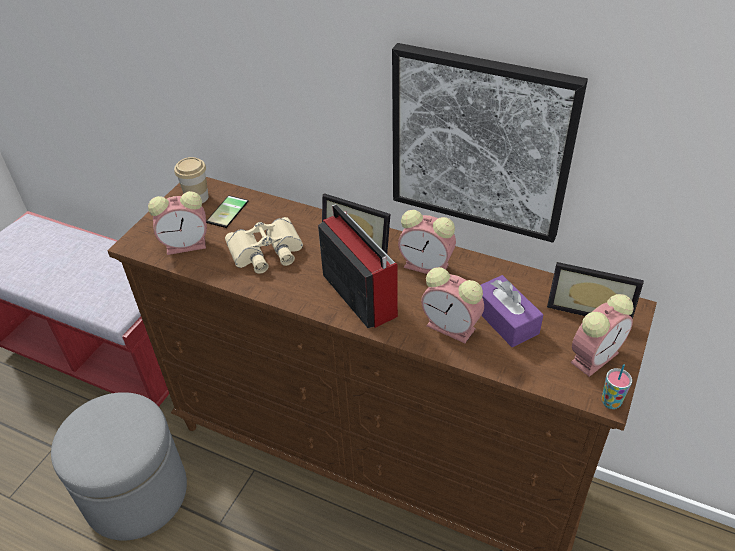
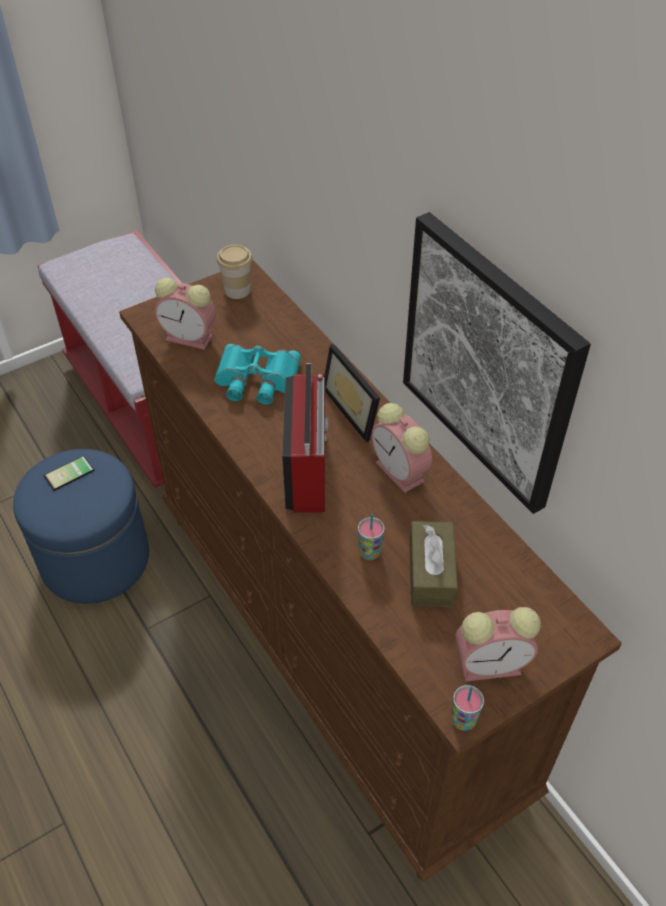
camera: 30 degrees right, 5 degrees up
(136, 493) = (95, 559): grey ottoman -> blue ottoman
(229, 212) = (255, 320): phone -> phone (70, 475)
(266, 252) = (256, 380): beige binoculars -> turquoise binoculars
(453, 327) = (369, 553): alarm clock -> cup
(505, 320) = (431, 573): purple tissue box -> brown tissue box
(589, 306) = (537, 607): picture frame -> none

